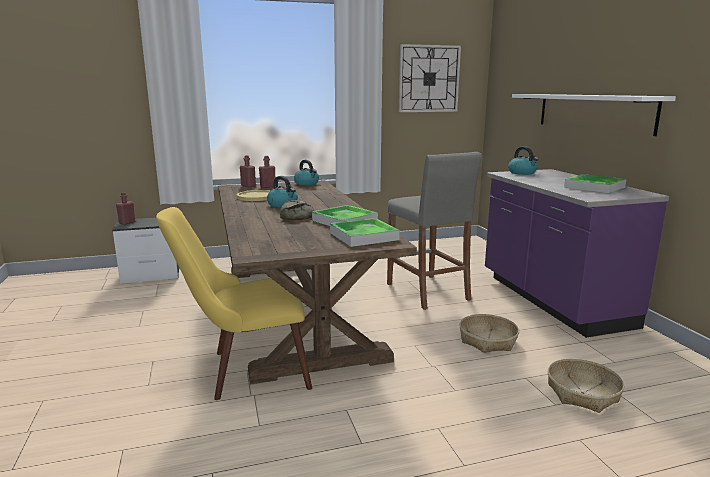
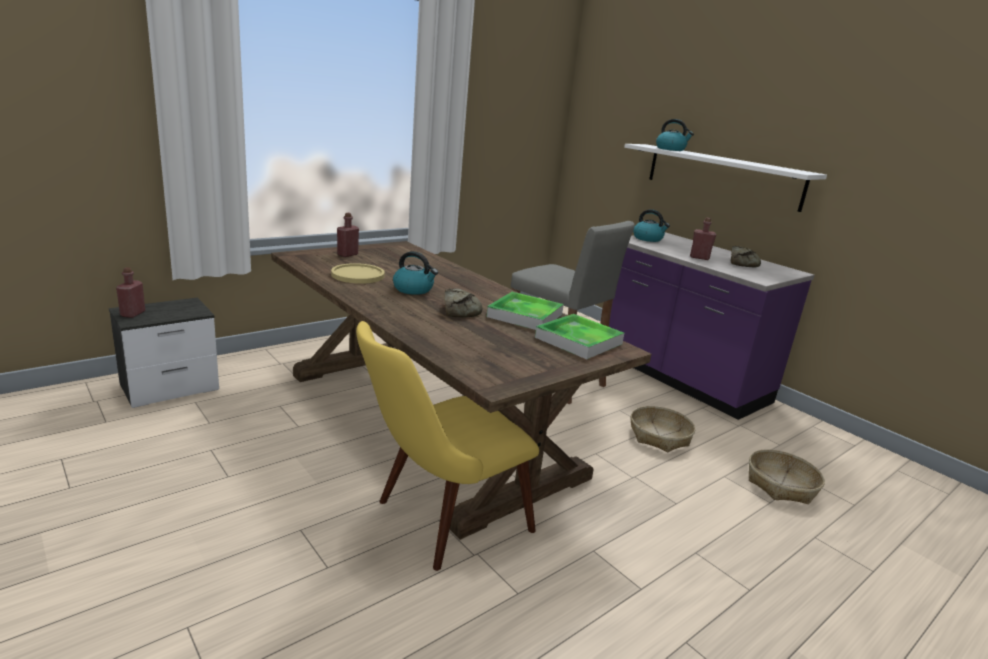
camera: 25 degrees left, 5 degrees up
(248, 186) = (318, 254): red bottle -> red bottle (699, 257)
(307, 183) = (392, 248): kettle -> kettle (671, 149)
(429, 79) = (512, 110): wall clock -> none
(594, 187) = (742, 263): tray -> bread

